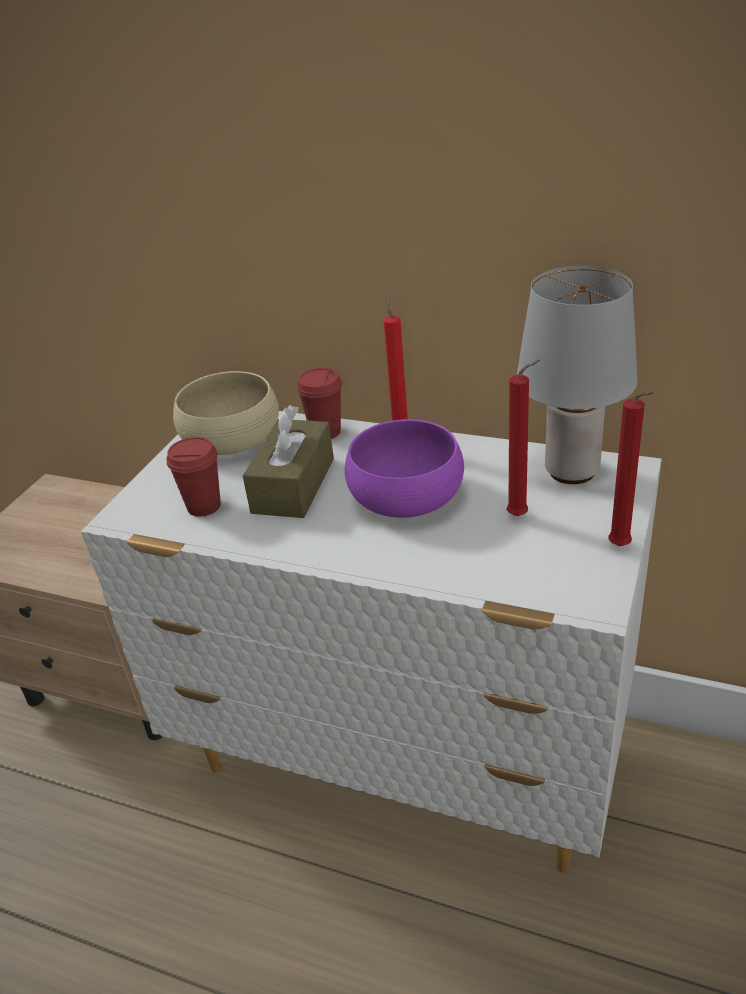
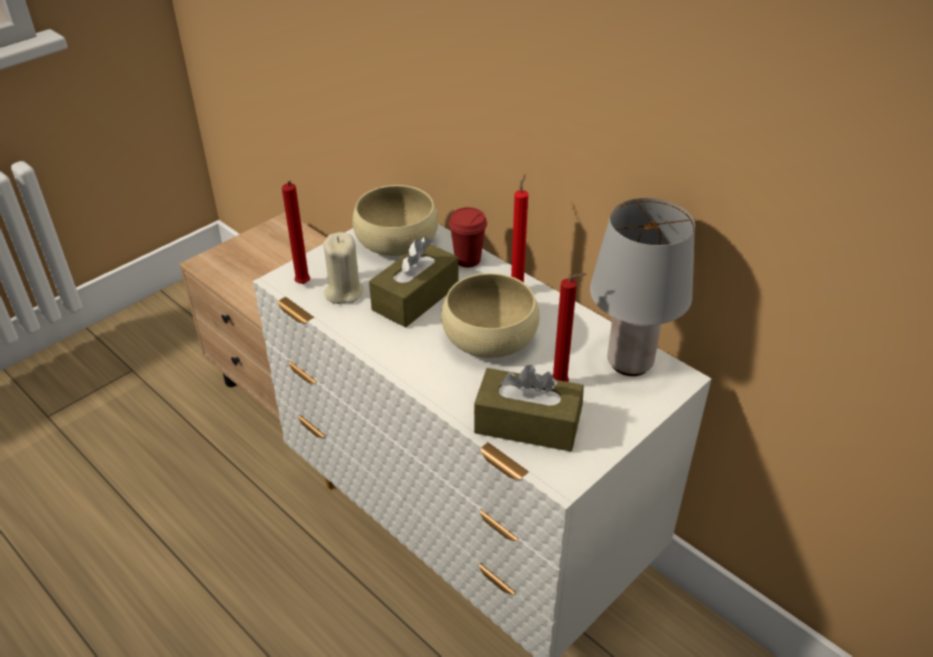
camera: 20 degrees right, 5 degrees up
(204, 506) = (343, 292): red cup -> beige candle
(406, 496) = (489, 337): purple bowl -> beige bowl
(515, 566) = (527, 424): none -> brown tissue box
(622, 548) = (618, 441): red candle -> red candle (303, 285)

